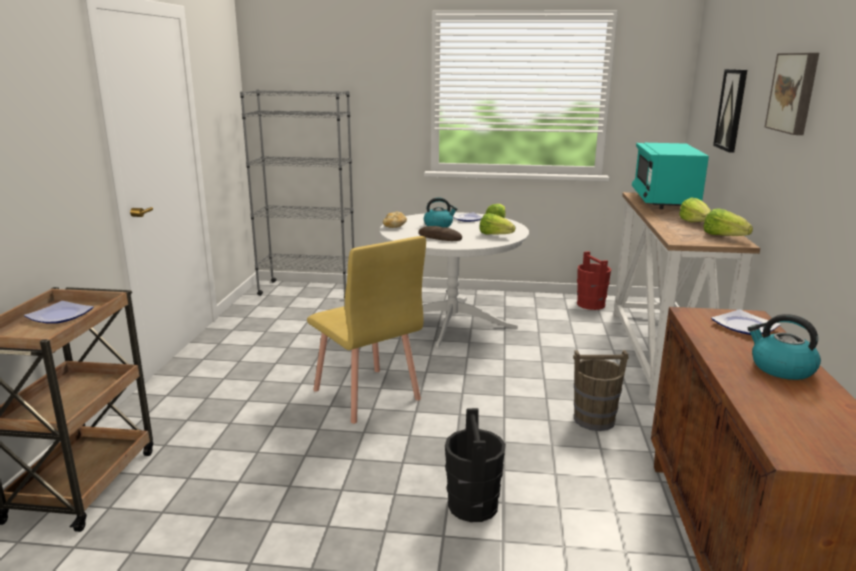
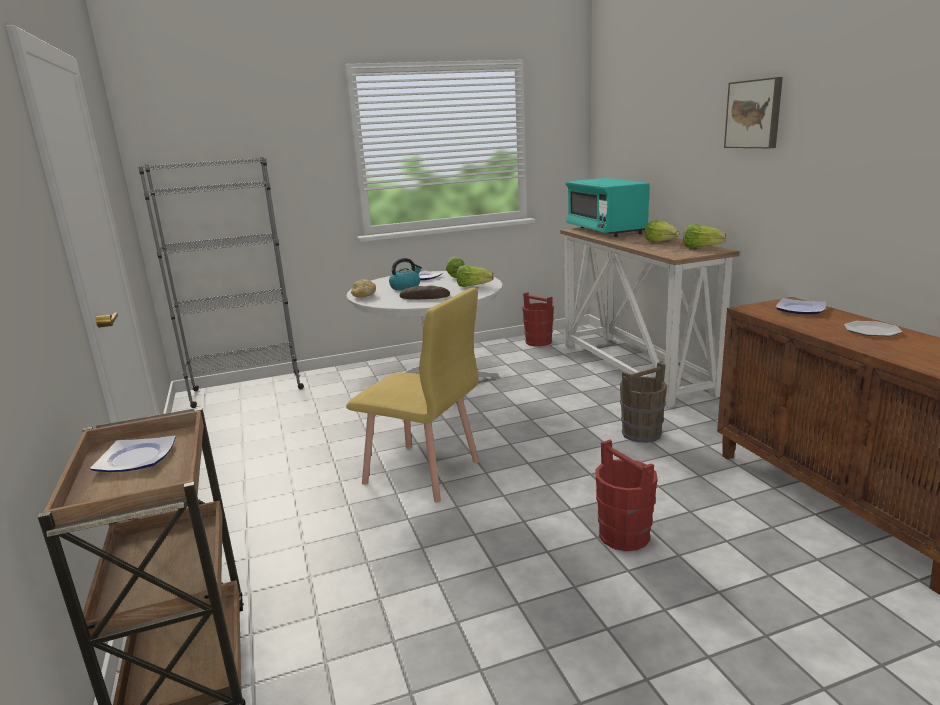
camera: 25 degrees left, 0 degrees up
(473, 505) = (624, 536): black bucket -> red bucket
(731, 110) = (661, 140): picture -> none
(781, 368) = (872, 331): kettle -> plate

